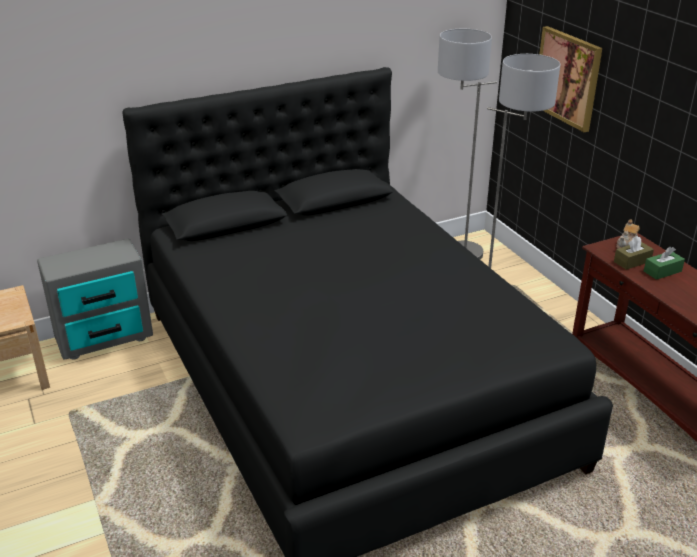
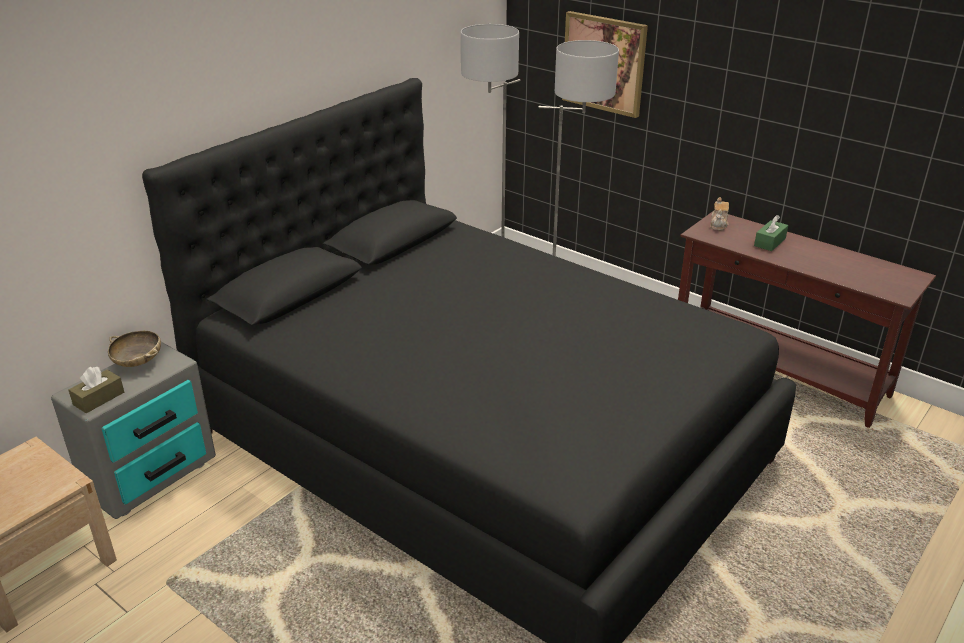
camera: 25 degrees left, 0 degrees up
(104, 249) = (138, 362): none -> beige bowl
(632, 261) = (737, 239): brown tissue box -> brown tissue box (99, 398)

